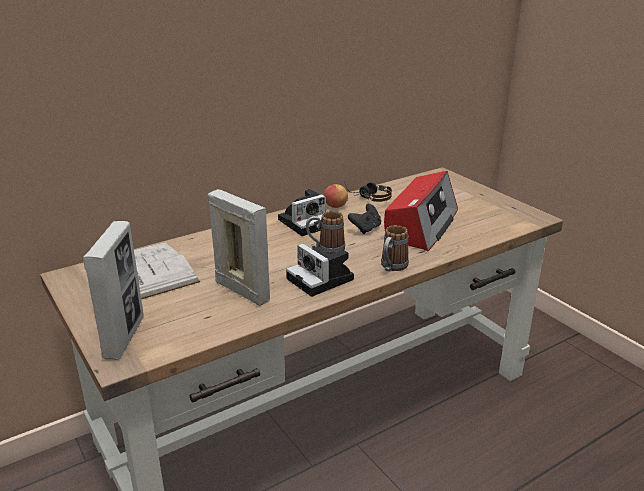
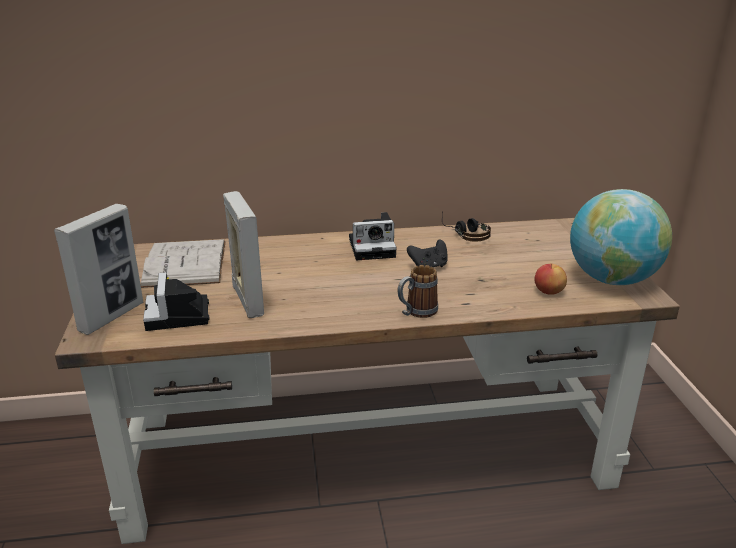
camera: 25 degrees right, 0 degrees up
(322, 280) = (333, 308): camera -> camera (178, 316)
(325, 249) = (366, 278): mug -> none
(335, 206) = (420, 237): apple -> apple (548, 292)
(421, 225) = (494, 275): radio -> none
(504, 210) = (611, 279): none -> globe

